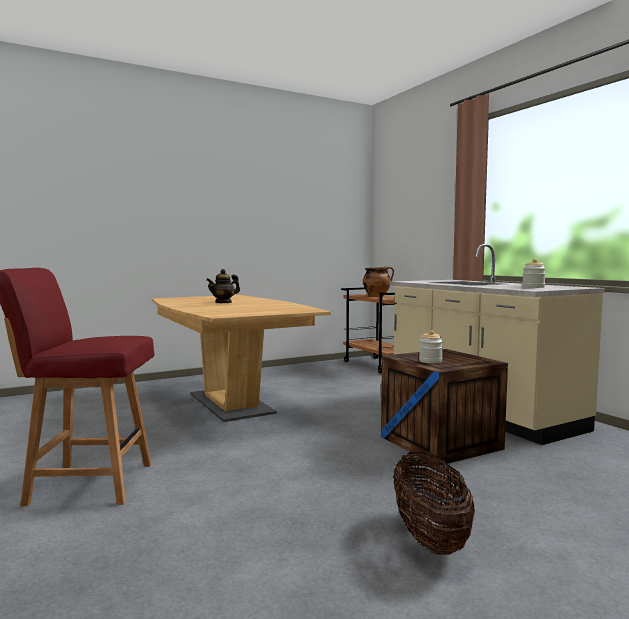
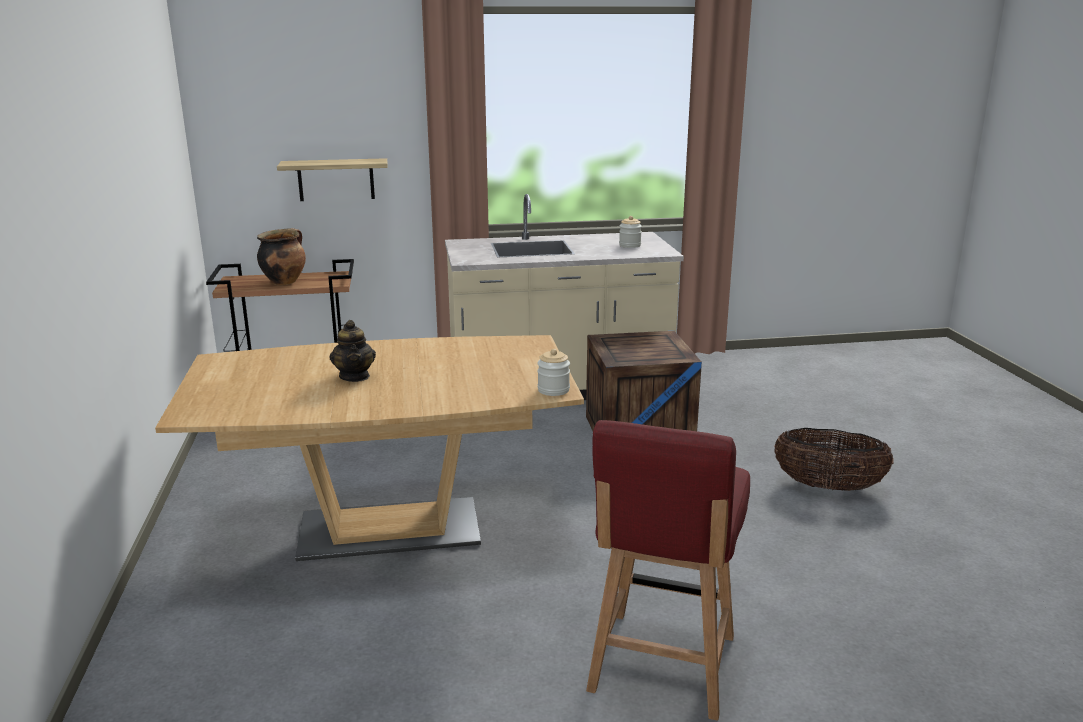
camera: 70 degrees left, 15 degrees up
(419, 239) = (336, 179): none -> shelf
(430, 361) = (651, 354): jar -> jar (553, 390)

